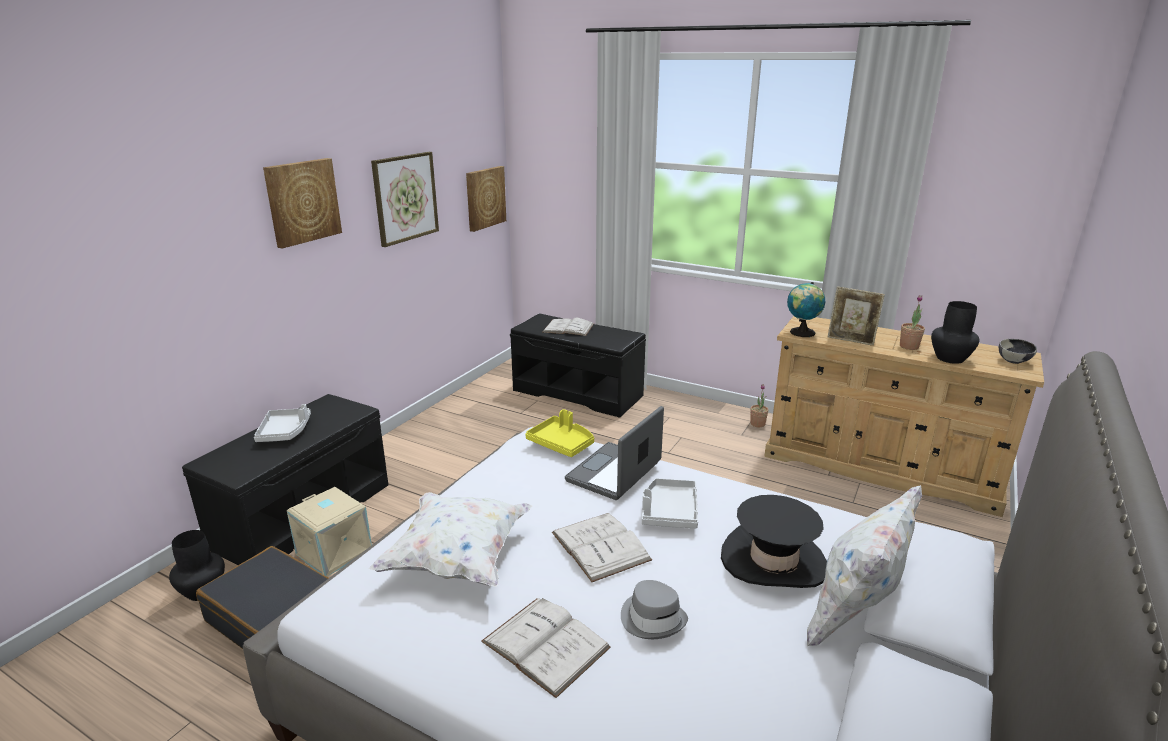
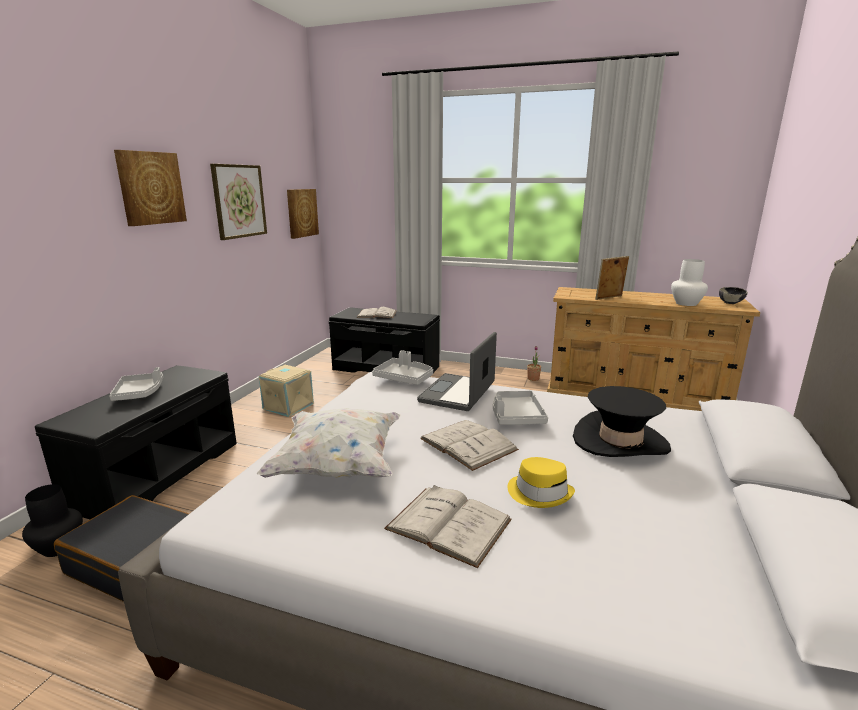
camera: 10 degrees left, 5 degrees down
(335, 552) = (194, 500): beige storage box -> beige storage box (289, 406)
(562, 444) = (404, 378): yellow tray -> grey tray
(653, 619) = (539, 493): grey hat -> yellow hat
(801, 333) = (570, 296): globe -> none
(851, 341) = (609, 298): picture frame -> picture frame turned 135 degrees clockwise
(855, 615) = (707, 472): white pillow -> none
(909, 346) = (653, 299): potted plant -> none
(949, 359) = (686, 303): black vase -> white vase

